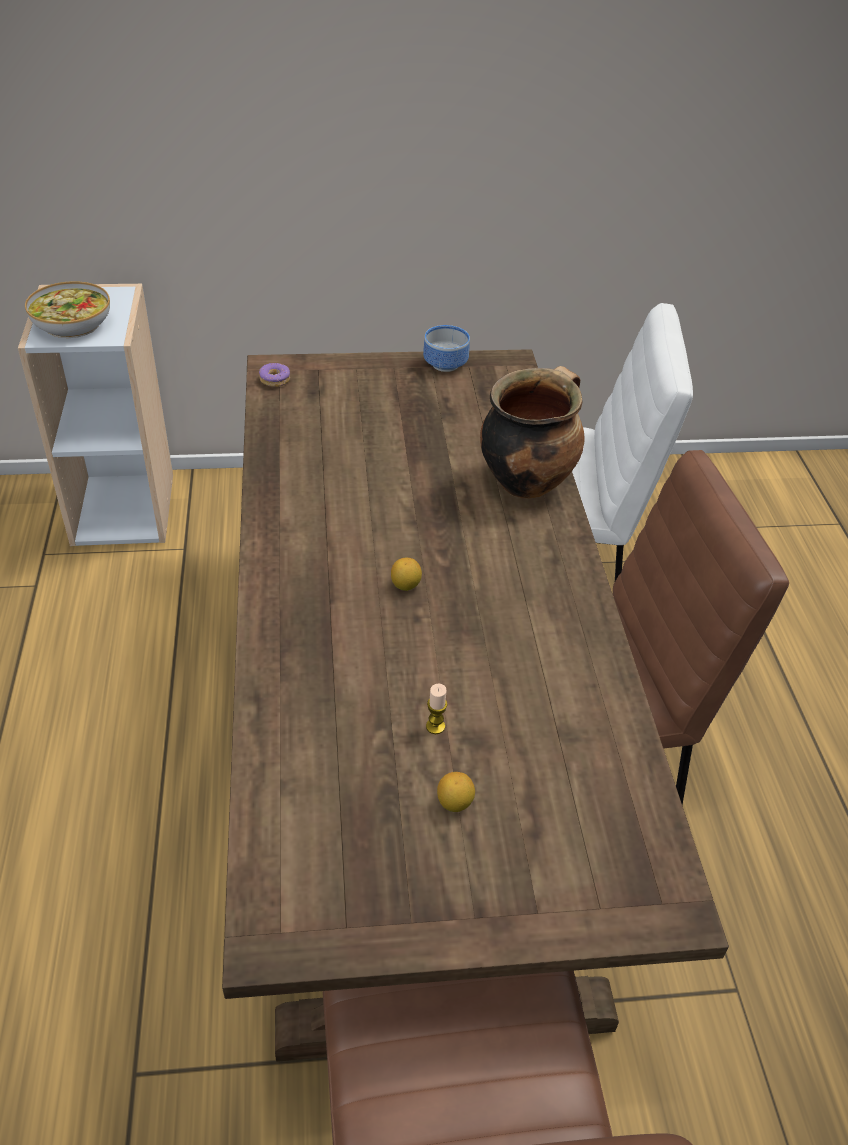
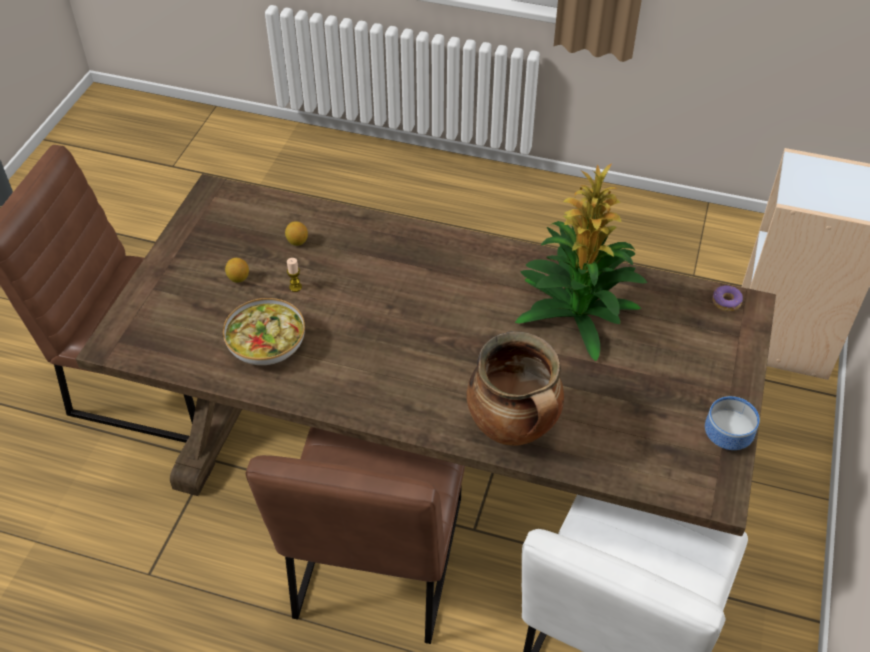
camera: 115 degrees right, 5 degrees up
(72, 324) = (818, 179): bowl -> bowl (266, 344)
(340, 469) = (577, 311): none -> potted plant
(405, 585) = (425, 310): lemon -> lemon (297, 242)

